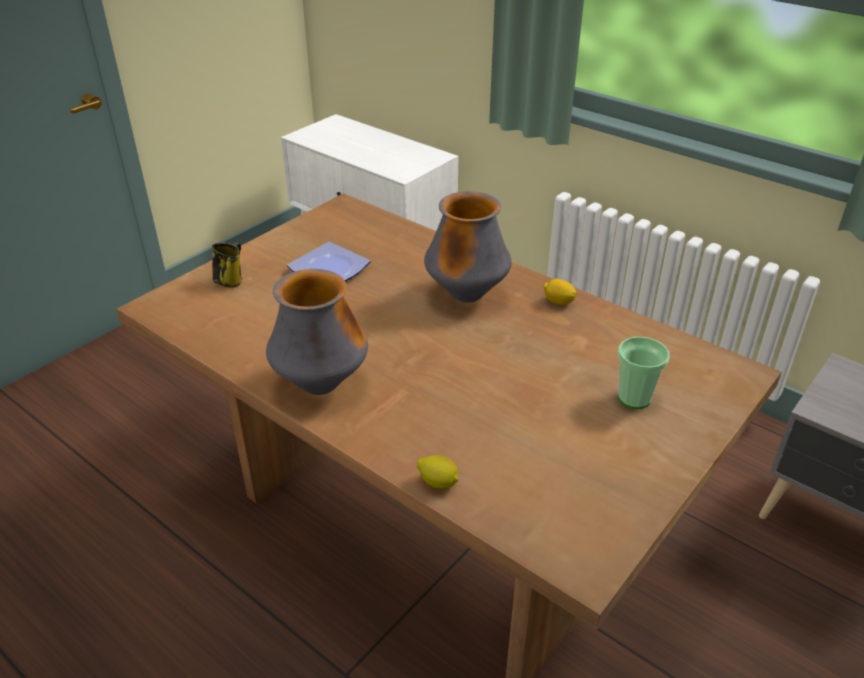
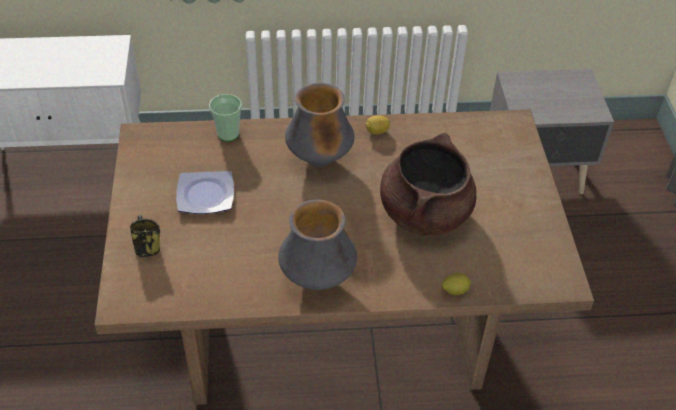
camera: 45 degrees left, 10 degrees up
(509, 394) = (424, 213): none -> brown cooking pot
(634, 398) = (485, 172): cup -> cup (228, 134)

